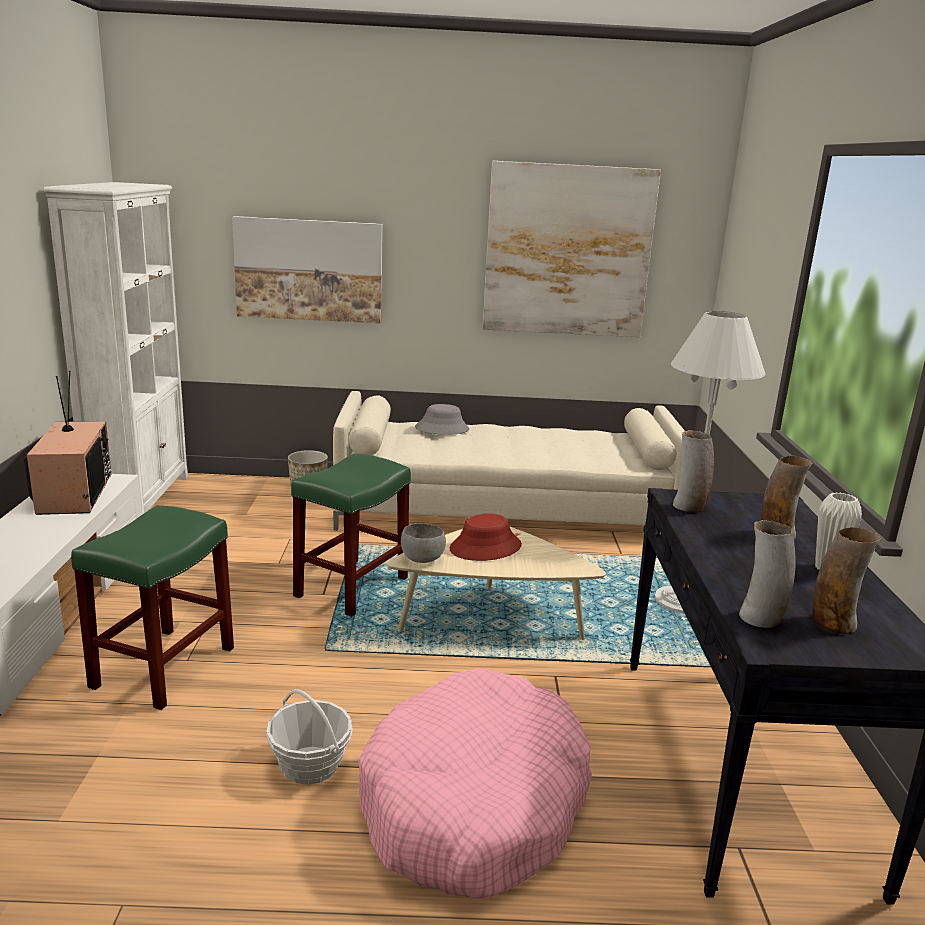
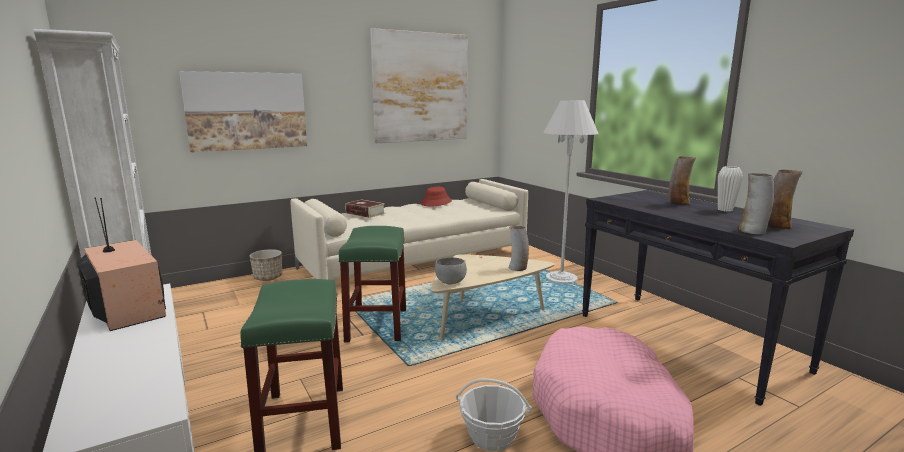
camera: 30 degrees left, 5 degrees down
(442, 429) = (365, 213): grey hat -> book
(485, 547) = (475, 267): red hat -> red hat (436, 202)
(689, 507) = (622, 201): vase -> vase (518, 268)

